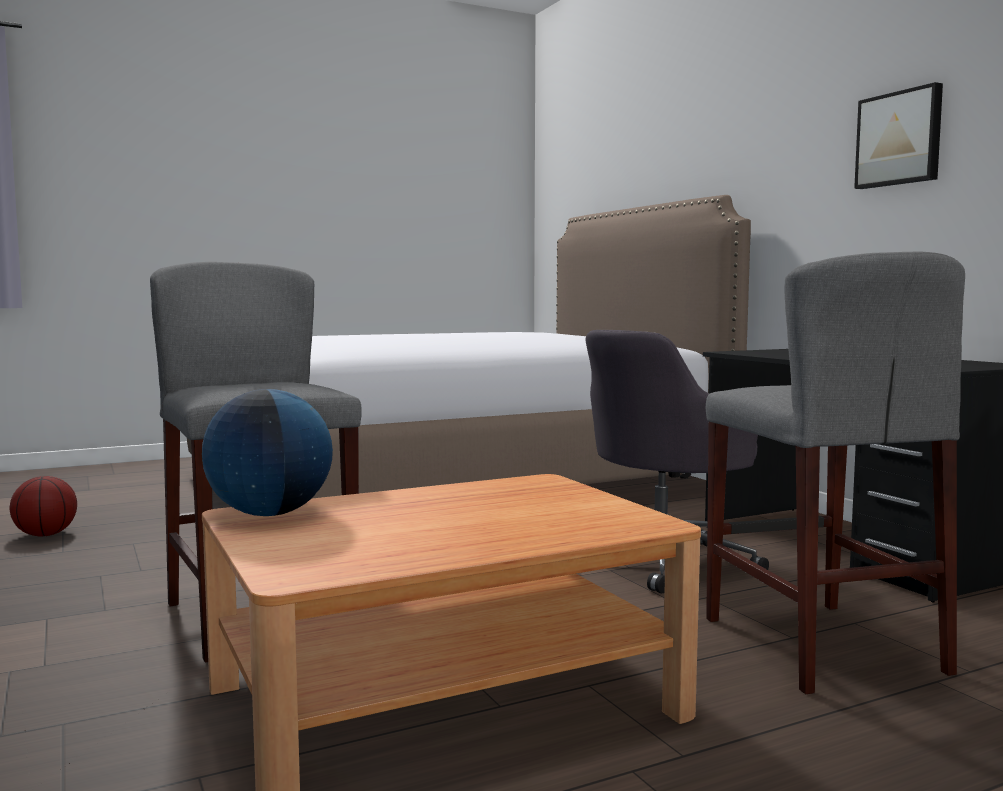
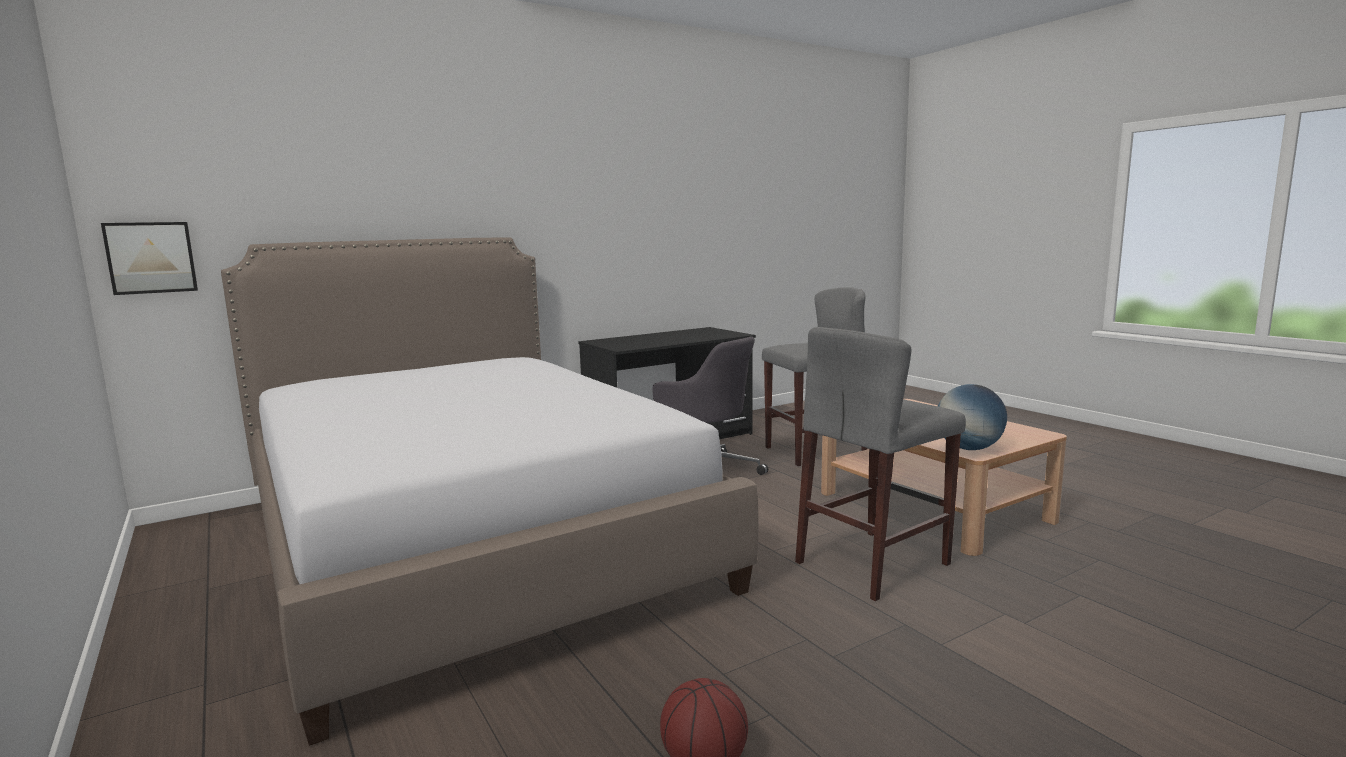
camera: 95 degrees left, 5 degrees up
(900, 139) = (625, 214): picture -> picture (151, 257)

